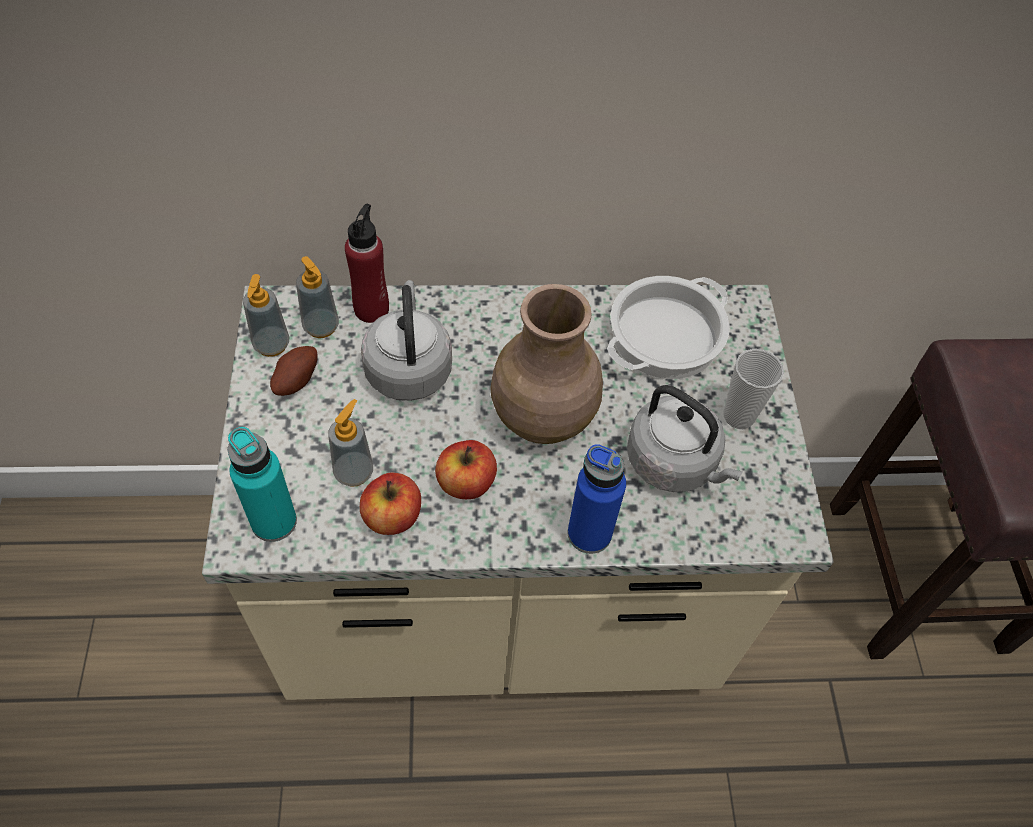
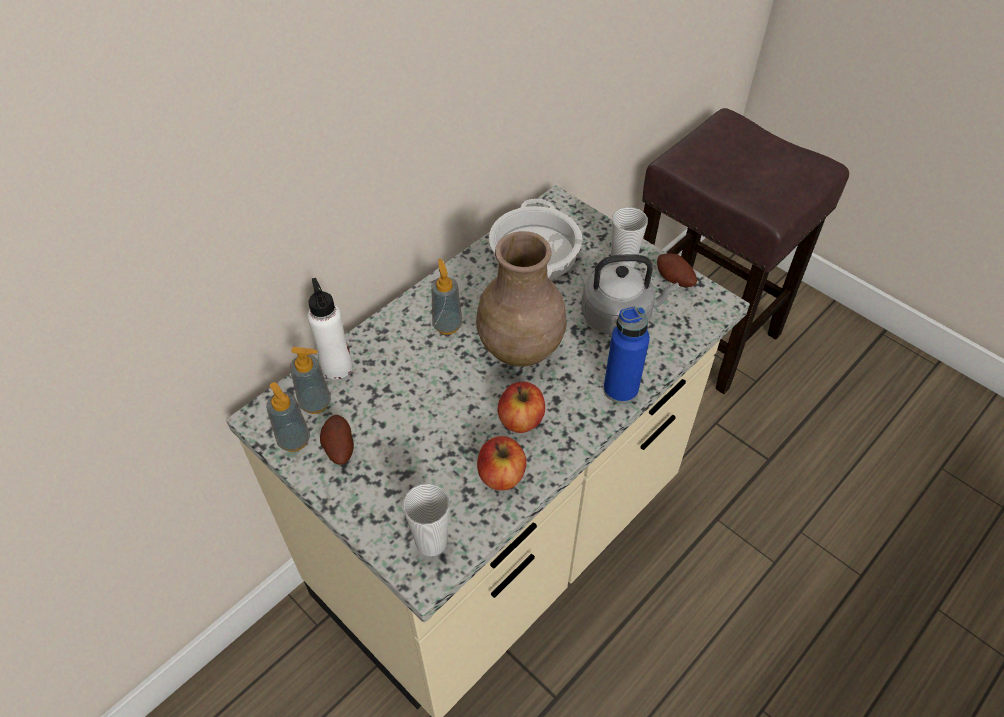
camera: 40 degrees left, 5 degrees down
(274, 521) = (431, 542): turquoise bottle -> cup
(354, 472) = (446, 470): soap dispenser -> soap dispenser (447, 325)
(371, 309) = (337, 367): red bottle -> white bottle
(408, 368) = (405, 383): grey kettle -> none
(775, 472) = (673, 280): none -> potato

